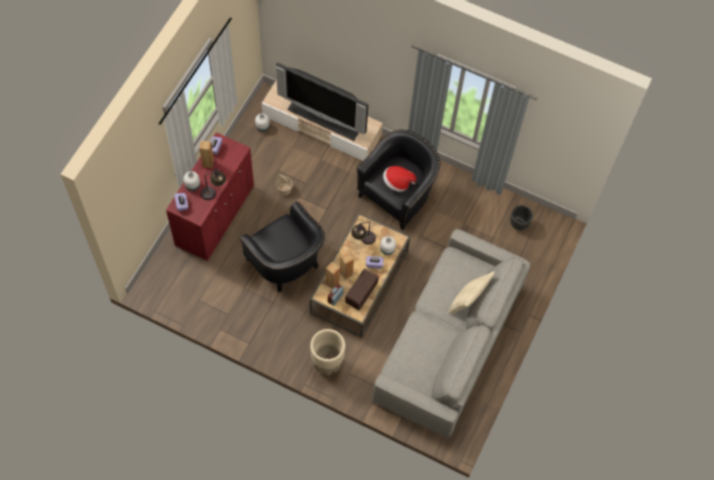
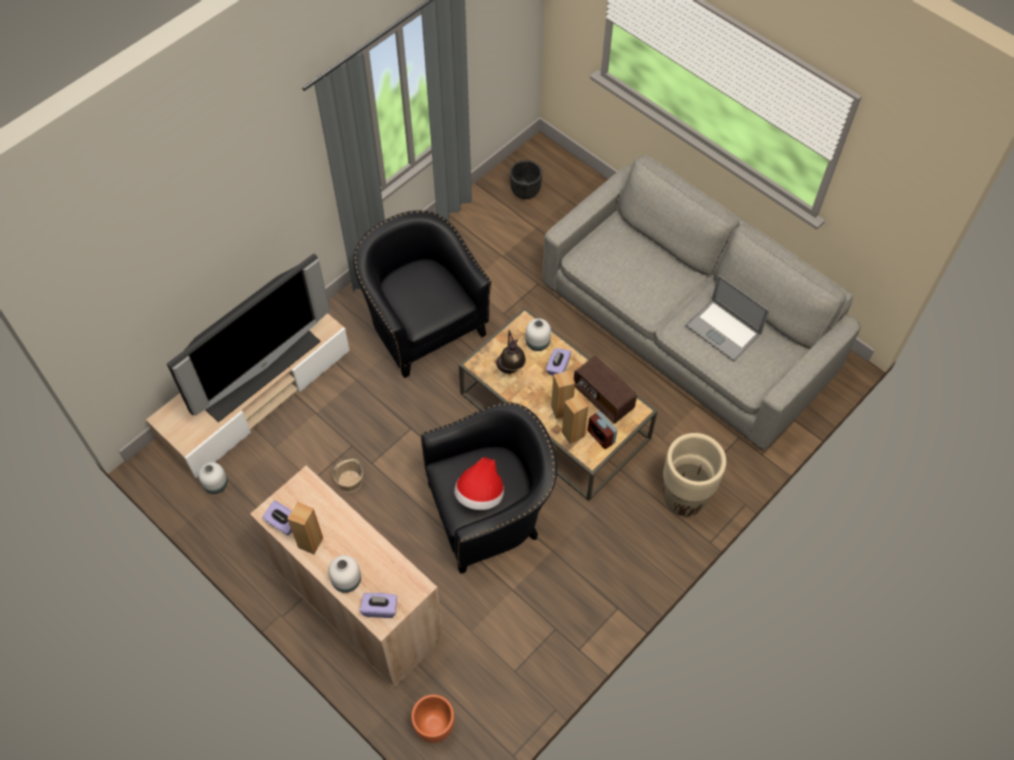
camera: 70 degrees left, 5 degrees down
(160, 270) = (433, 726): none -> orange planter
(214, 191) = (373, 546): table lamp -> none
(215, 215) = (359, 604): red cabinet -> beige cabinet
(397, 182) = (430, 294): hat -> hat (480, 494)
(427, 346) = (723, 330): none -> laptop
(467, 301) = (661, 260): beige pillow -> none

